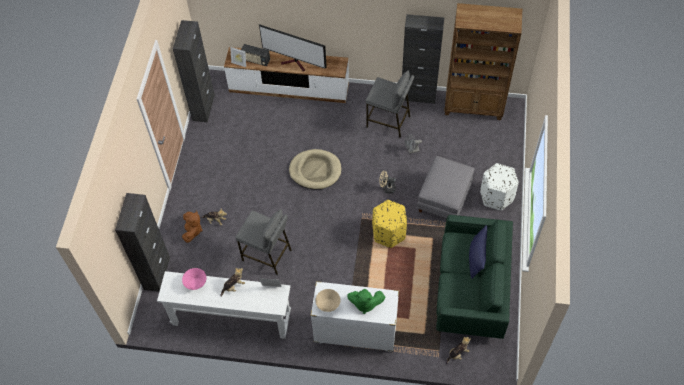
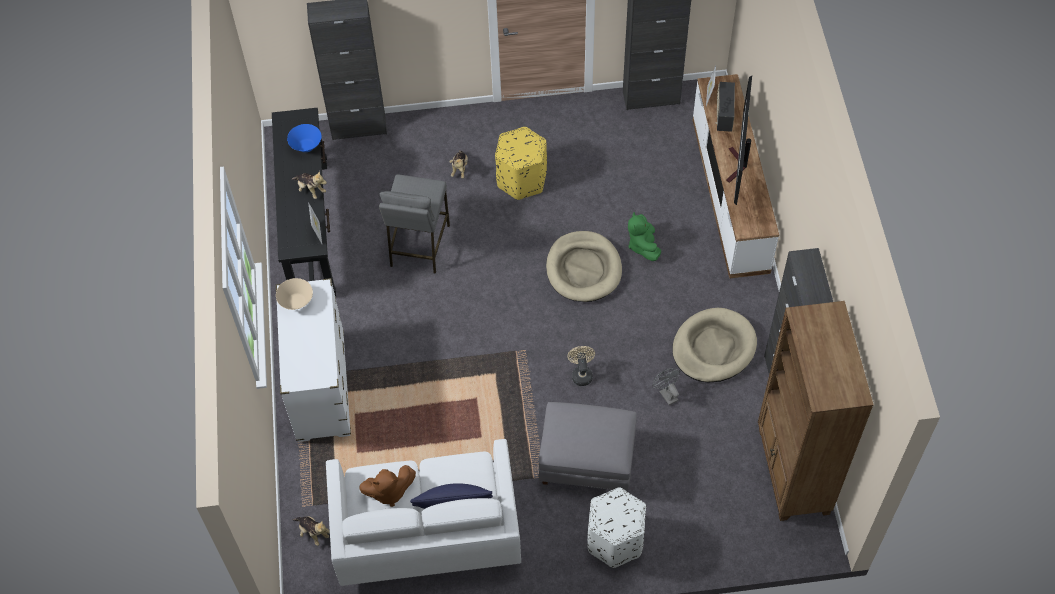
camera: 75 degrees right, 0 degrees up
(192, 231) = (435, 147): brown plush toy -> brown plush toy (388, 492)
(195, 283) = (306, 146): pink bowl -> blue bowl
(231, 318) = (310, 230): white console table -> black console table
(365, 304) = (306, 347): green plush toy -> green plush toy (643, 245)
(388, 121) = (713, 347): grey stool -> beige dog bed
(389, 233) = (499, 394): yellow ottoman -> yellow ottoman (522, 180)
(470, 290) = (426, 531): green sofa -> white sofa

